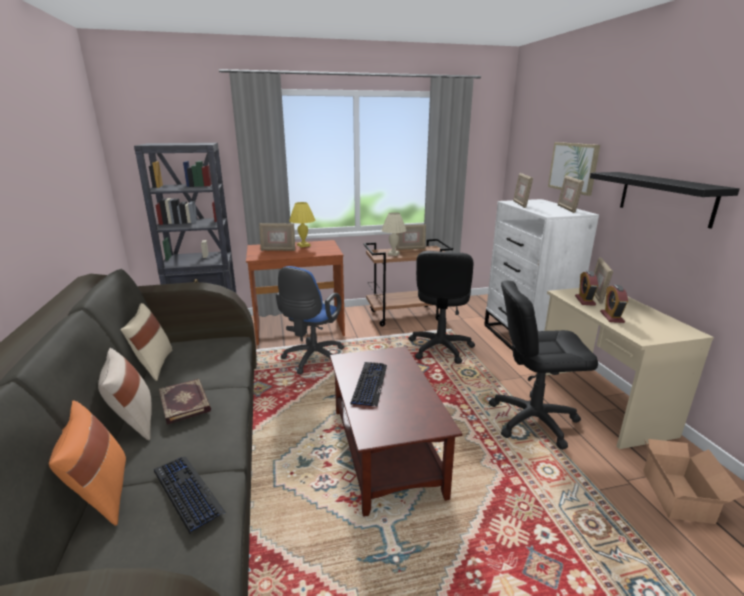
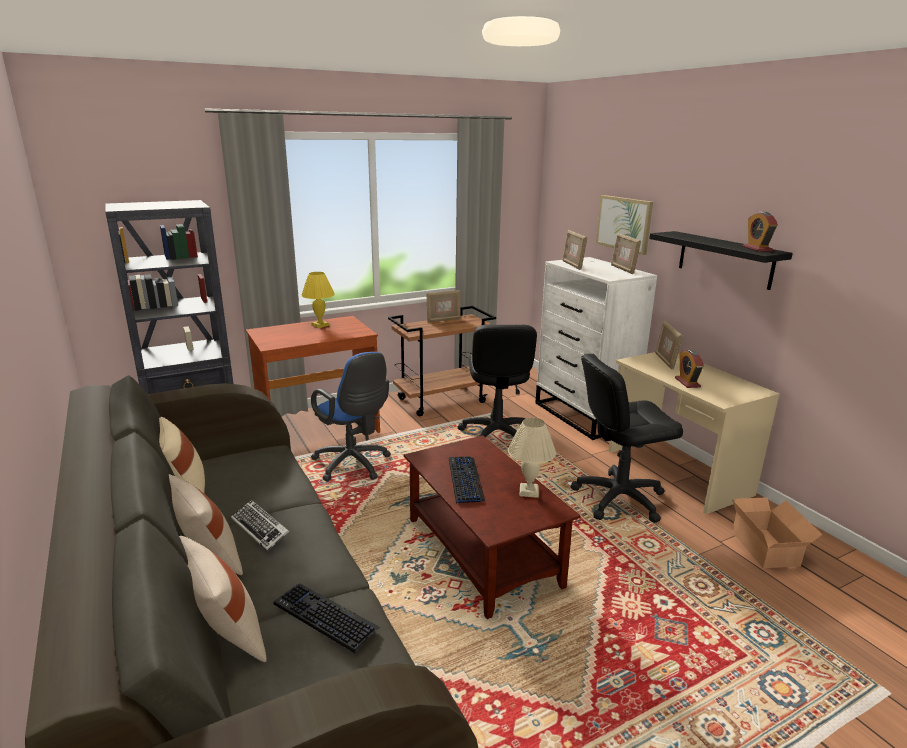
camera: 15 degrees left, 0 degrees up
(102, 495) = (226, 637): orange pillow -> beige pillow
(186, 402) = (260, 528): book -> keyboard
(278, 250) = (292, 334): picture frame -> none
(312, 360) = (354, 465): blue office chair -> blue office chair turned 45 degrees counterclockwise
(393, 254) = (428, 328): beige table lamp -> beige table lamp (529, 491)
(585, 300) = (656, 367): alarm clock -> alarm clock (757, 249)

